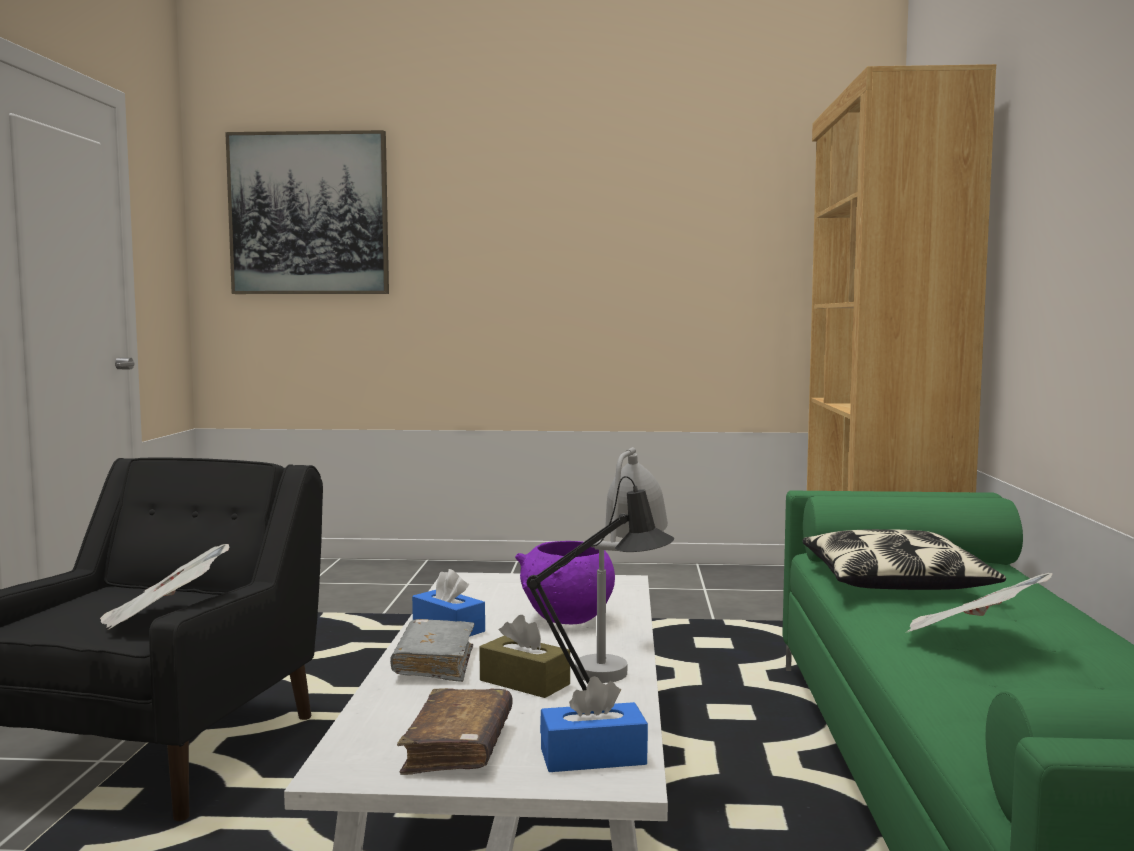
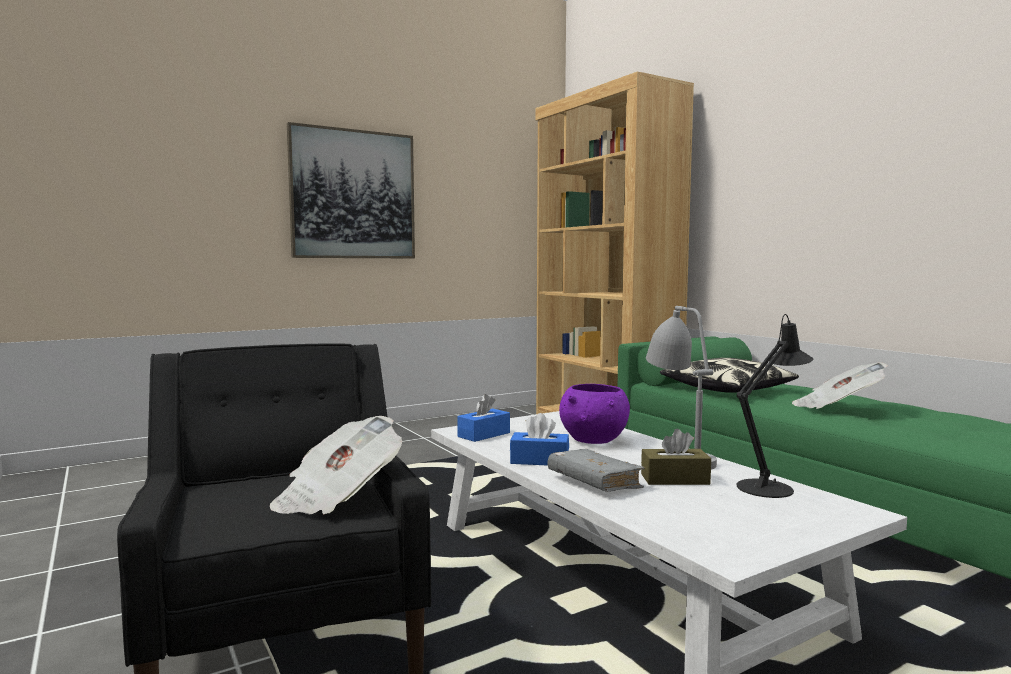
camera: 35 degrees left, 0 degrees up
(309, 214) = (123, 132): picture -> picture (353, 194)
(458, 747) = (748, 523): brown book -> none
(593, 757) = (819, 506): blue tissue box -> blue tissue box (484, 435)

